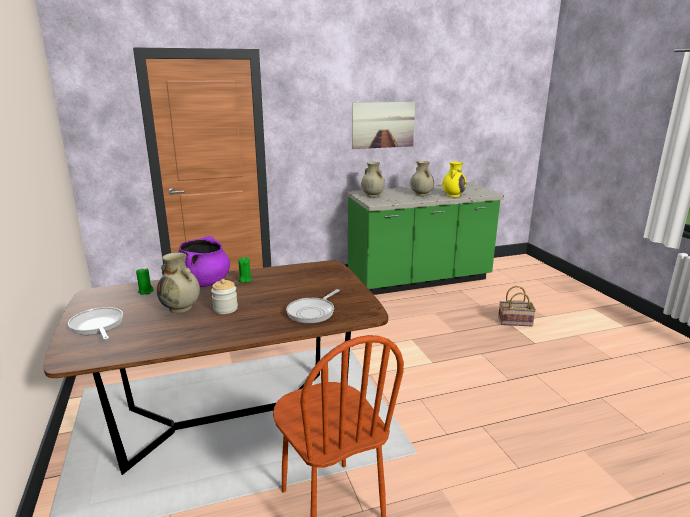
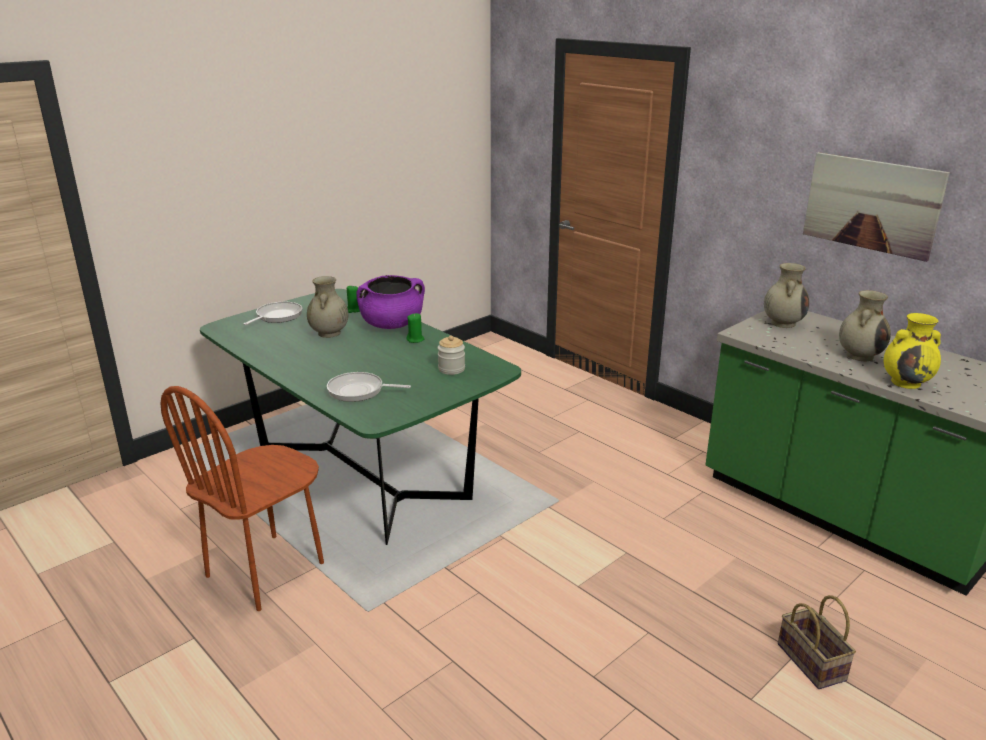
camera: 65 degrees right, 5 degrees up
(225, 309) = (339, 351): jar -> jar (451, 369)
(234, 419) = (361, 474): brown dining table -> green dining table

